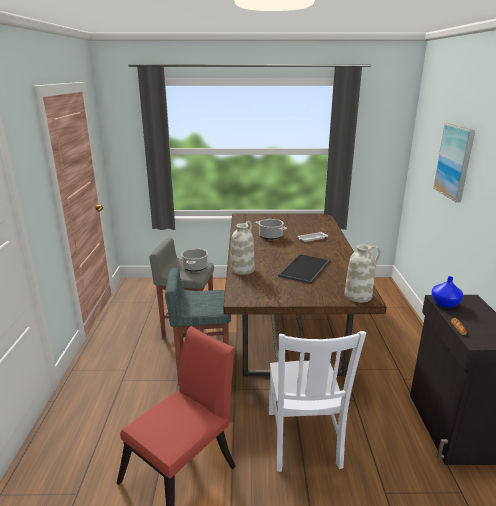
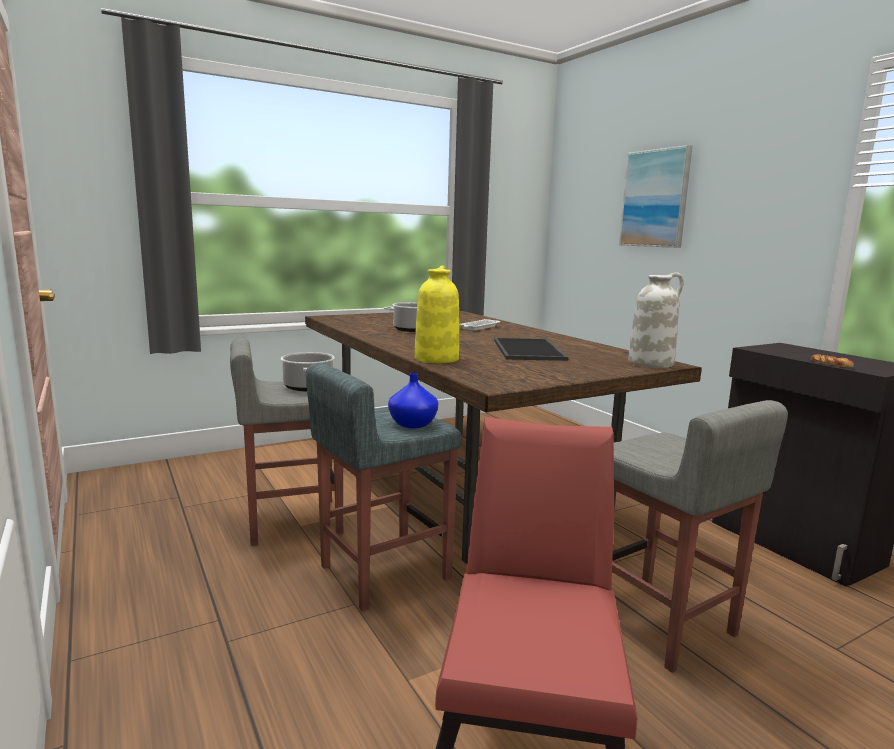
camera: 30 degrees left, 10 degrees down
(242, 269) = (436, 358): white vase -> yellow vase
(303, 440) = (658, 623): white chair -> grey stool
(444, 304) = (770, 351): blue vase -> blue vase (412, 424)

